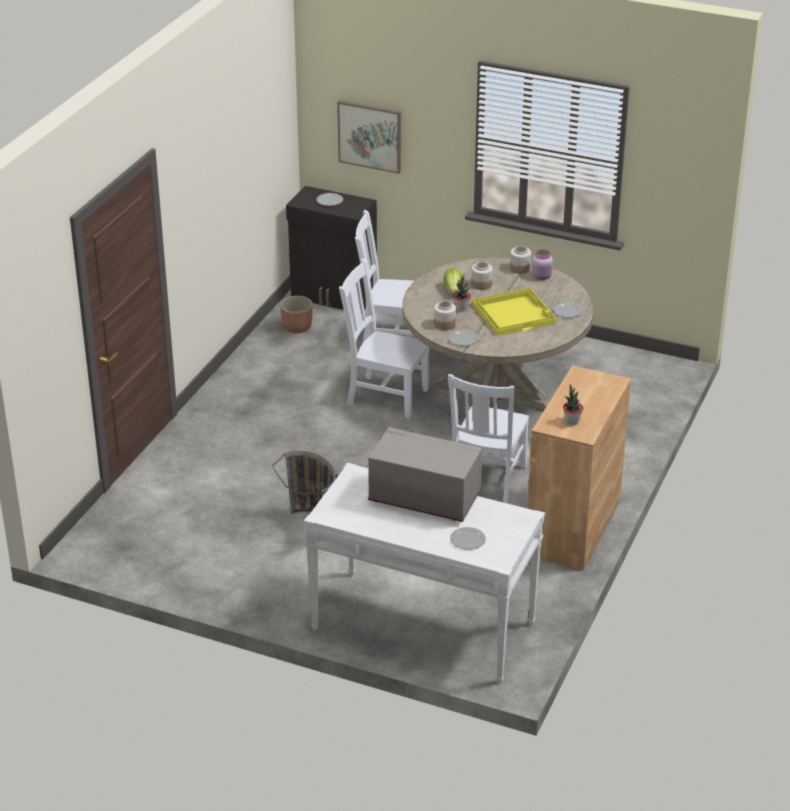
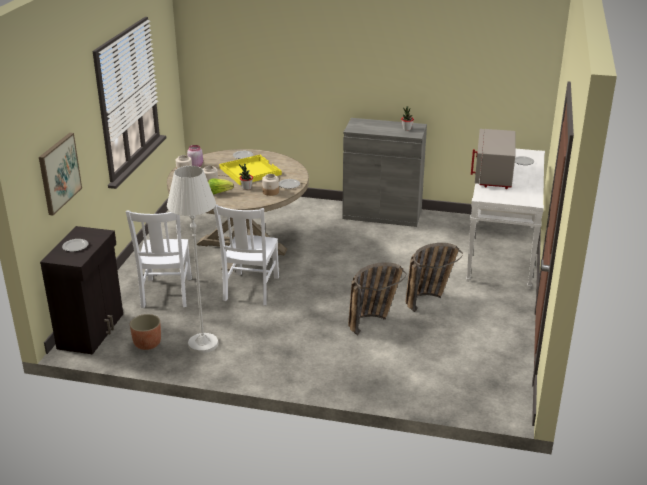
camera: 100 degrees left, 5 degrees down
(283, 360) = (203, 344): none -> white floor lamp
(283, 478) = (373, 321): none -> basket
(487, 482) = (346, 243): white chair -> none
(573, 527) = (382, 214): brown cabinet -> grey cabinet

